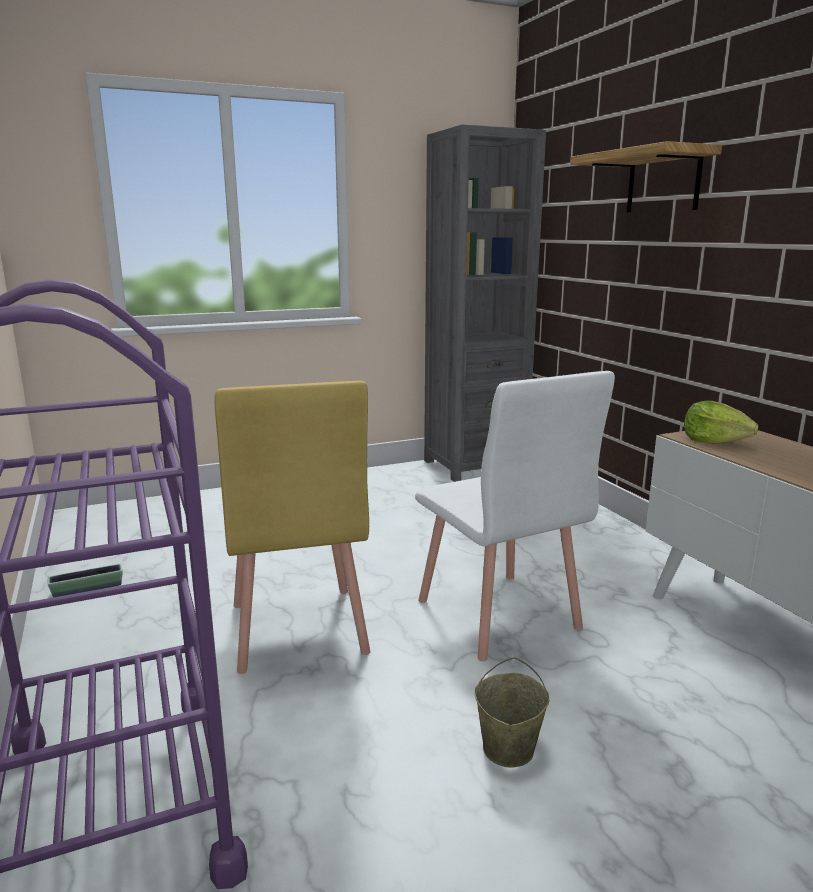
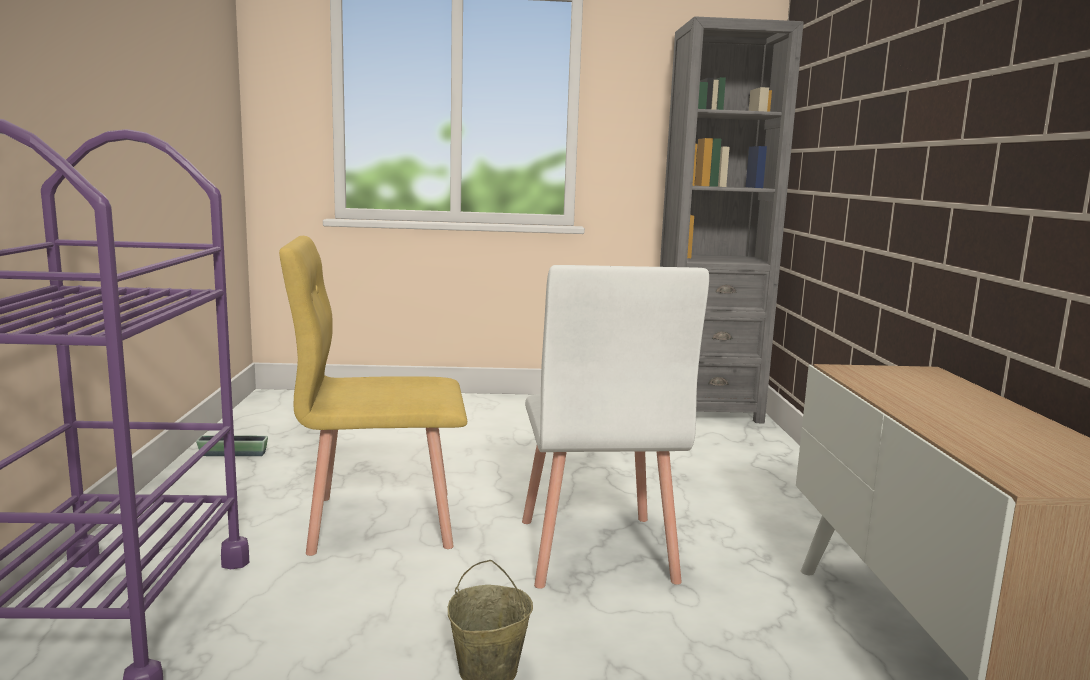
camera: 20 degrees right, 5 degrees down
(296, 629) = (380, 521): yellow chair -> yellow chair turned 75 degrees clockwise
(663, 182) = (897, 70): shelf -> none
(714, 441) = (872, 377): lettuce -> none

